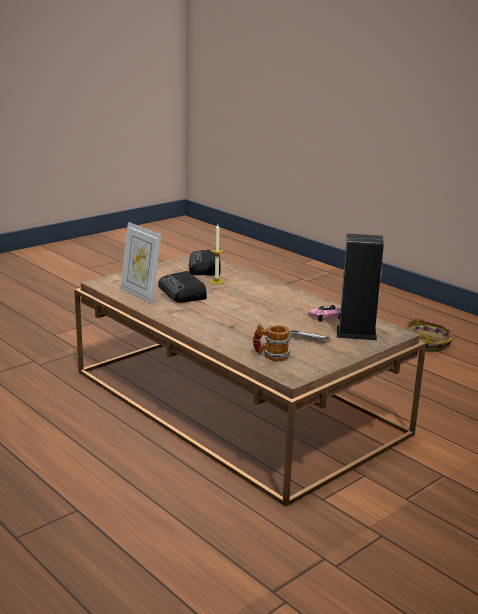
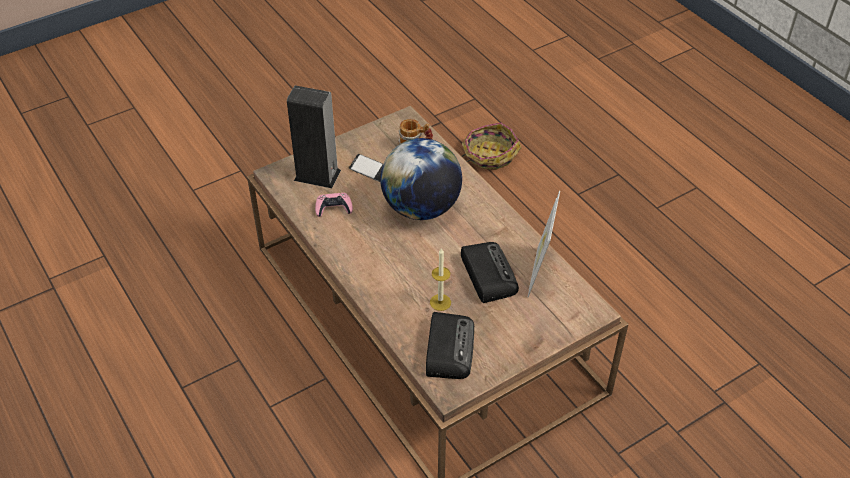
camera: 170 degrees left, 25 degrees up
(140, 295) = (540, 273): picture frame -> picture frame turned 135 degrees counterclockwise
(248, 320) = (421, 208): none -> globe
(427, 343) = (119, 431): basket -> basket (489, 155)

